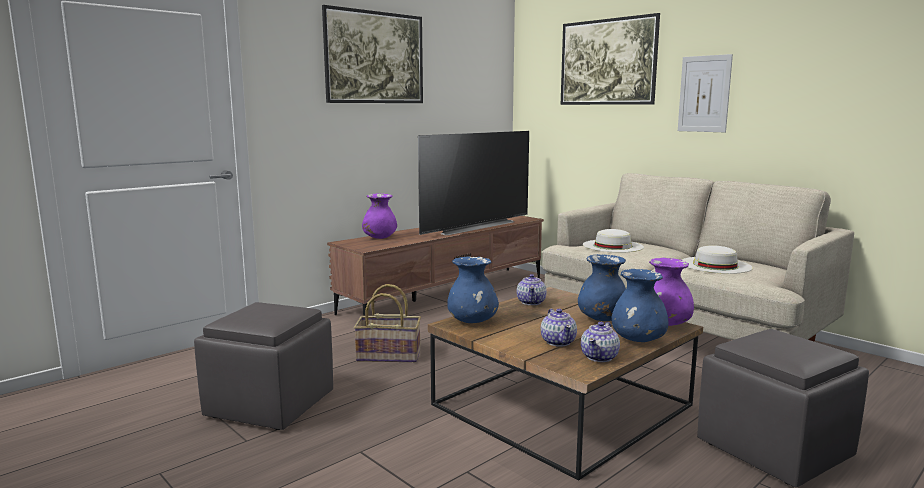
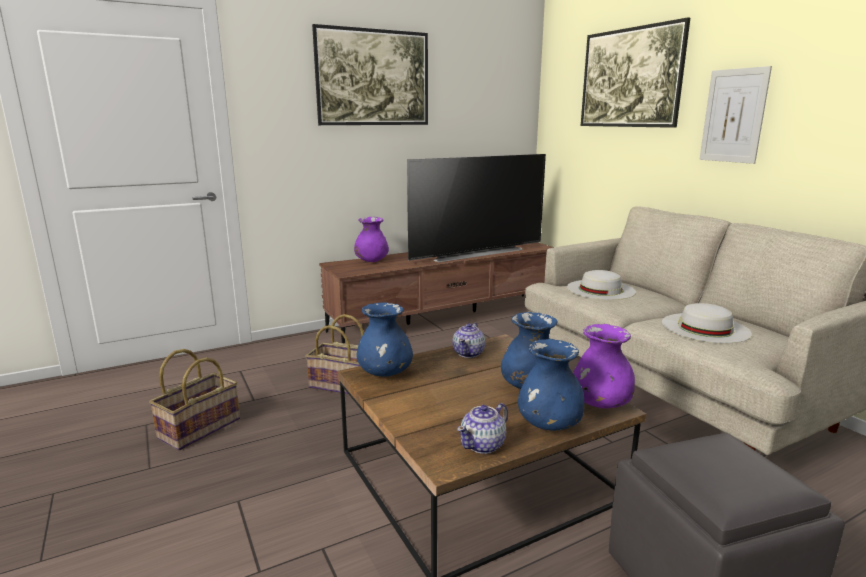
camera: 15 degrees right, 5 degrees up
(270, 404) = (199, 428): grey ottoman -> basket
(558, 342) = (453, 414): teapot -> none

